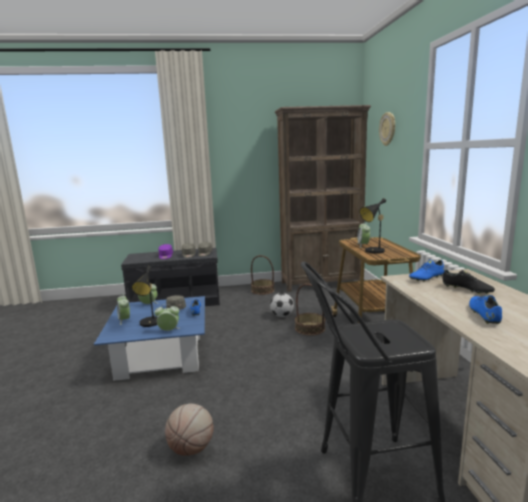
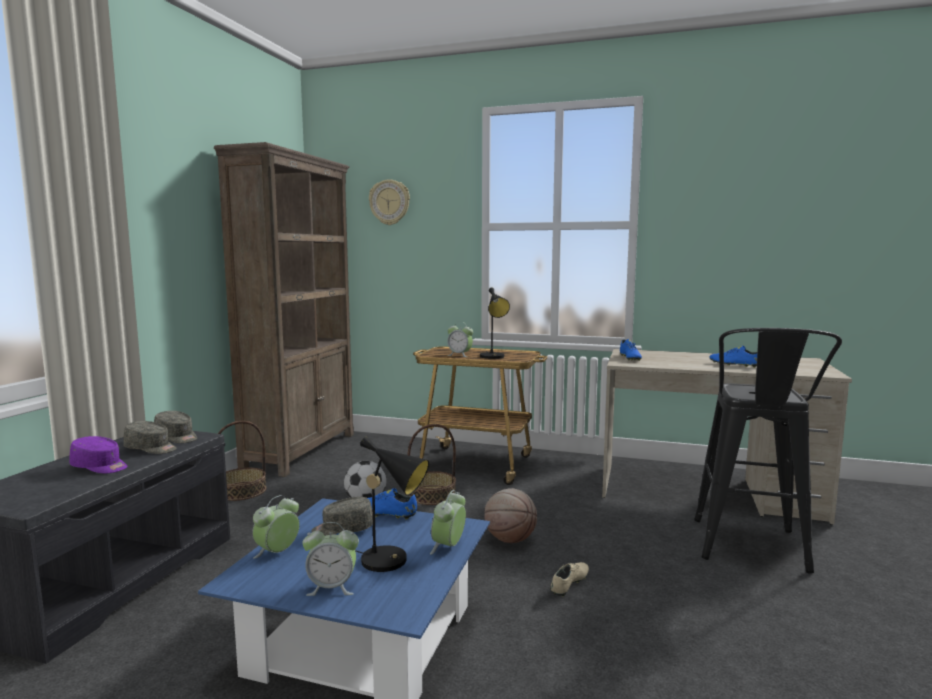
camera: 65 degrees left, 5 degrees down
(191, 448) = (674, 648): basketball -> basketball (510, 539)
(240, 397) = (570, 584): none -> beige shoe
(466, 290) = (672, 358): black shoe -> none

